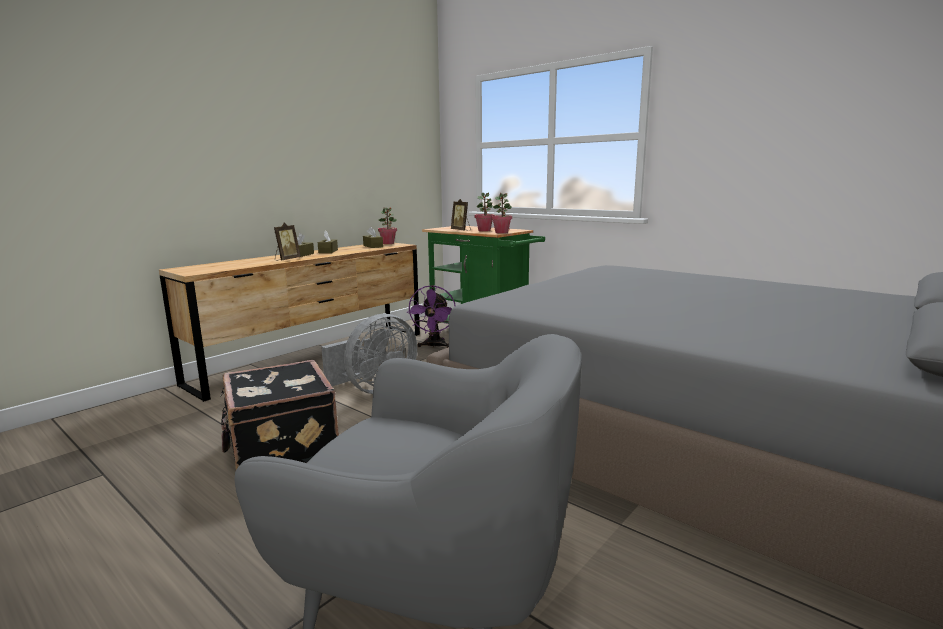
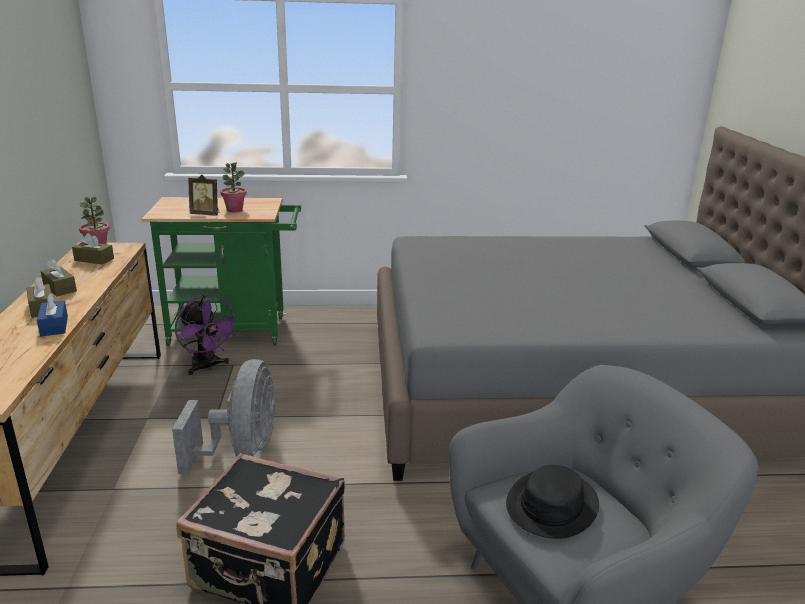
camera: 45 degrees left, 10 degrees up
(287, 260) = (54, 326): picture frame -> blue tissue box
(389, 443) = (551, 504): none -> black hat
(501, 232) = (267, 212): potted plant -> none

